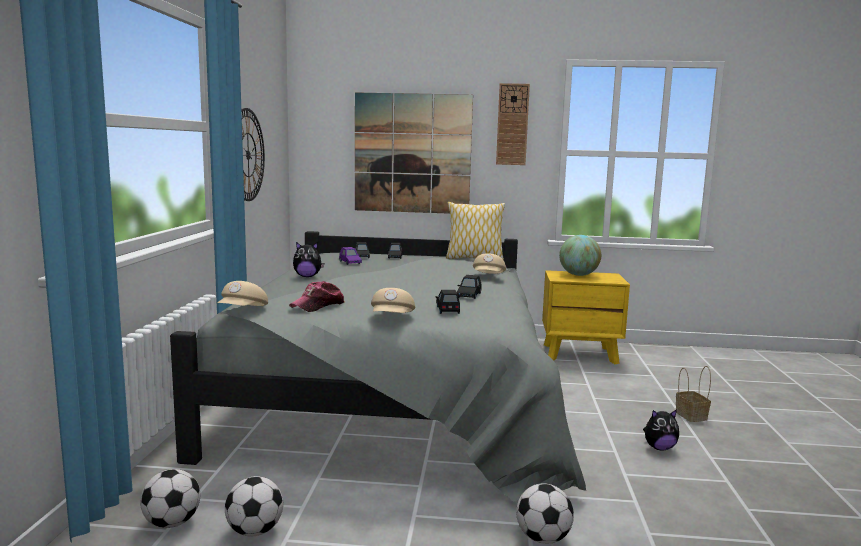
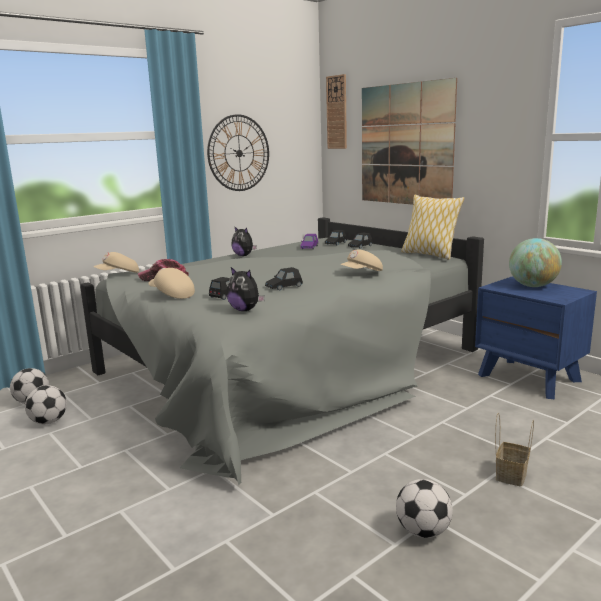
camera: 45 degrees right, 5 degrees up
(393, 318) = (171, 295): beige cap -> beige cap turned 75 degrees clockwise
(512, 124) = (495, 107): wall clock -> wall clock (337, 112)
(543, 538) = (155, 502): football -> football (423, 531)
(580, 354) = (529, 378): yellow nightstand -> blue nightstand
(659, 448) = (399, 487): plush toy -> plush toy (245, 310)

